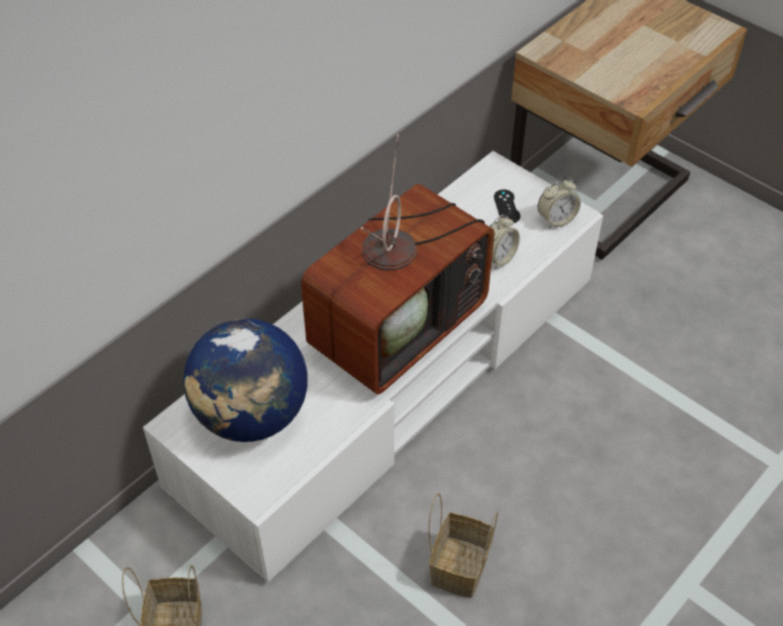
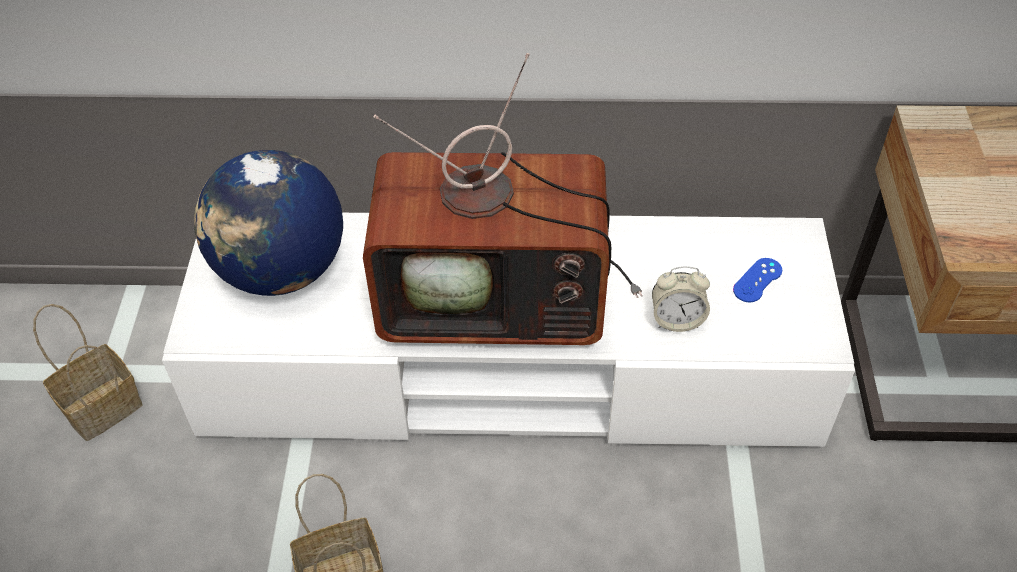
camera: 50 degrees right, 0 degrees up
(506, 206) = (757, 280): black game controller -> blue game controller
(556, 219) = (793, 333): alarm clock -> none

